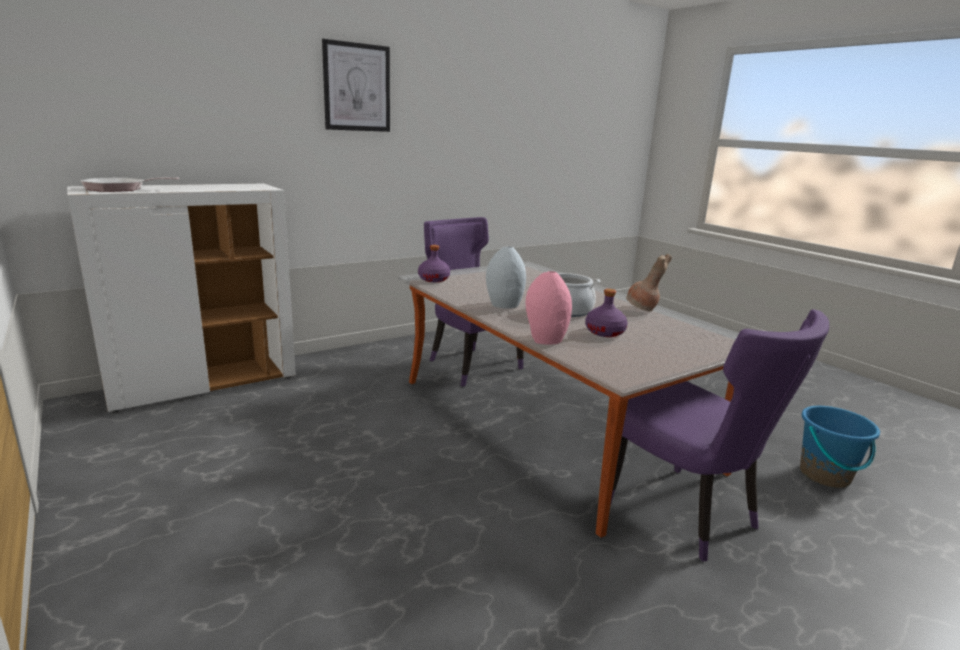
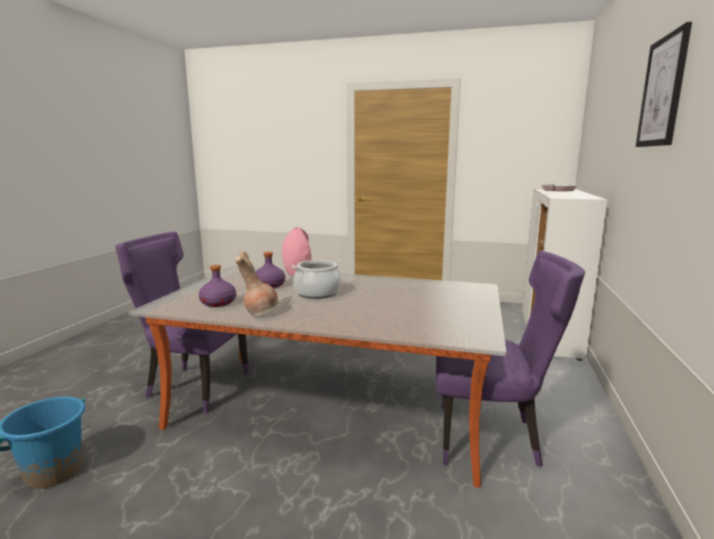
camera: 140 degrees right, 5 degrees down
(434, 279) = (467, 288): purple bottle -> purple bottle (218, 303)
(505, 305) = (364, 284): grey vase -> none

